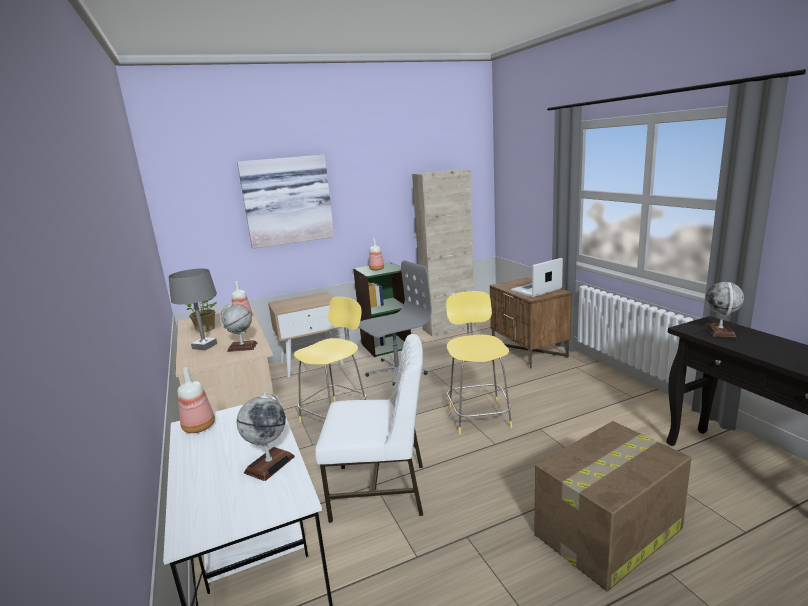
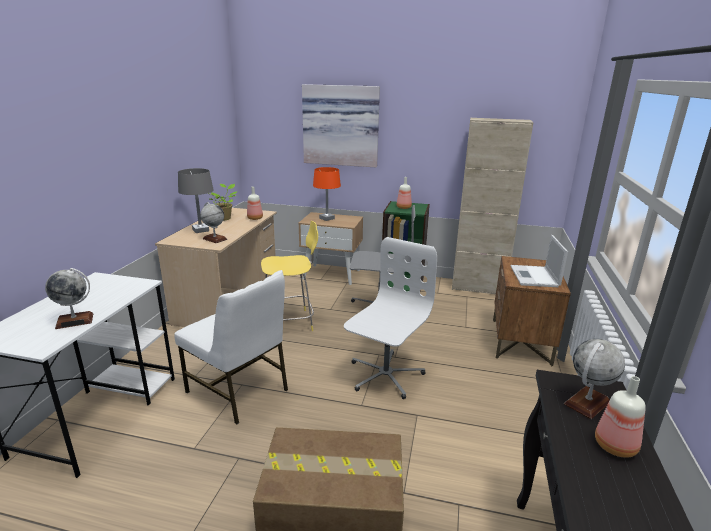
camera: 35 degrees right, 5 degrees up
(199, 426) = (98, 281): bottle -> bottle (615, 445)
(297, 302) = (327, 218): none -> orange table lamp
(478, 415) = (385, 375): yellow stool -> white office chair
(535, 290) = (534, 277): laptop -> laptop turned 90 degrees counterclockwise

